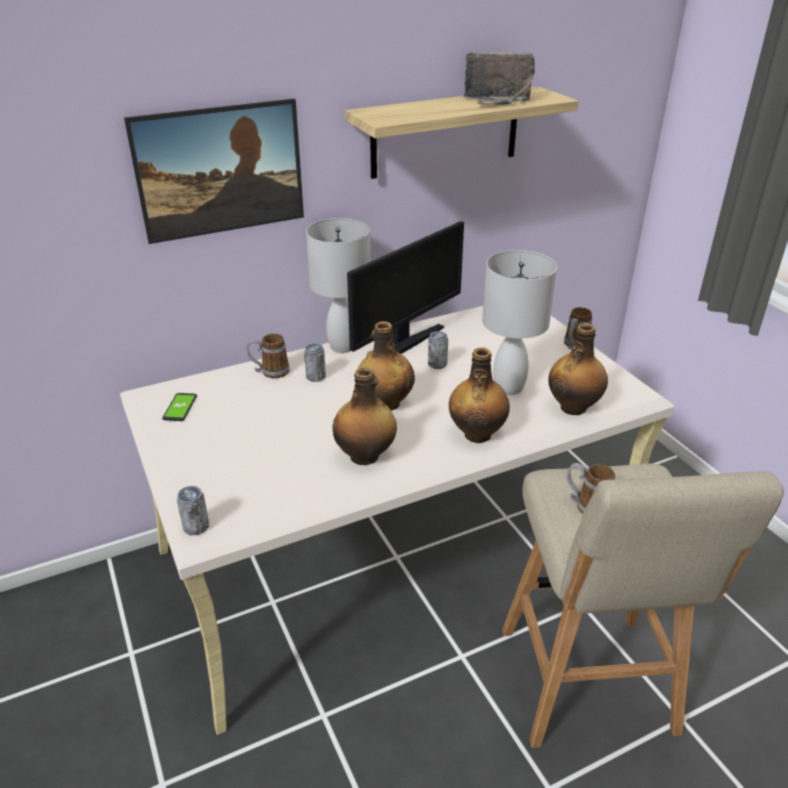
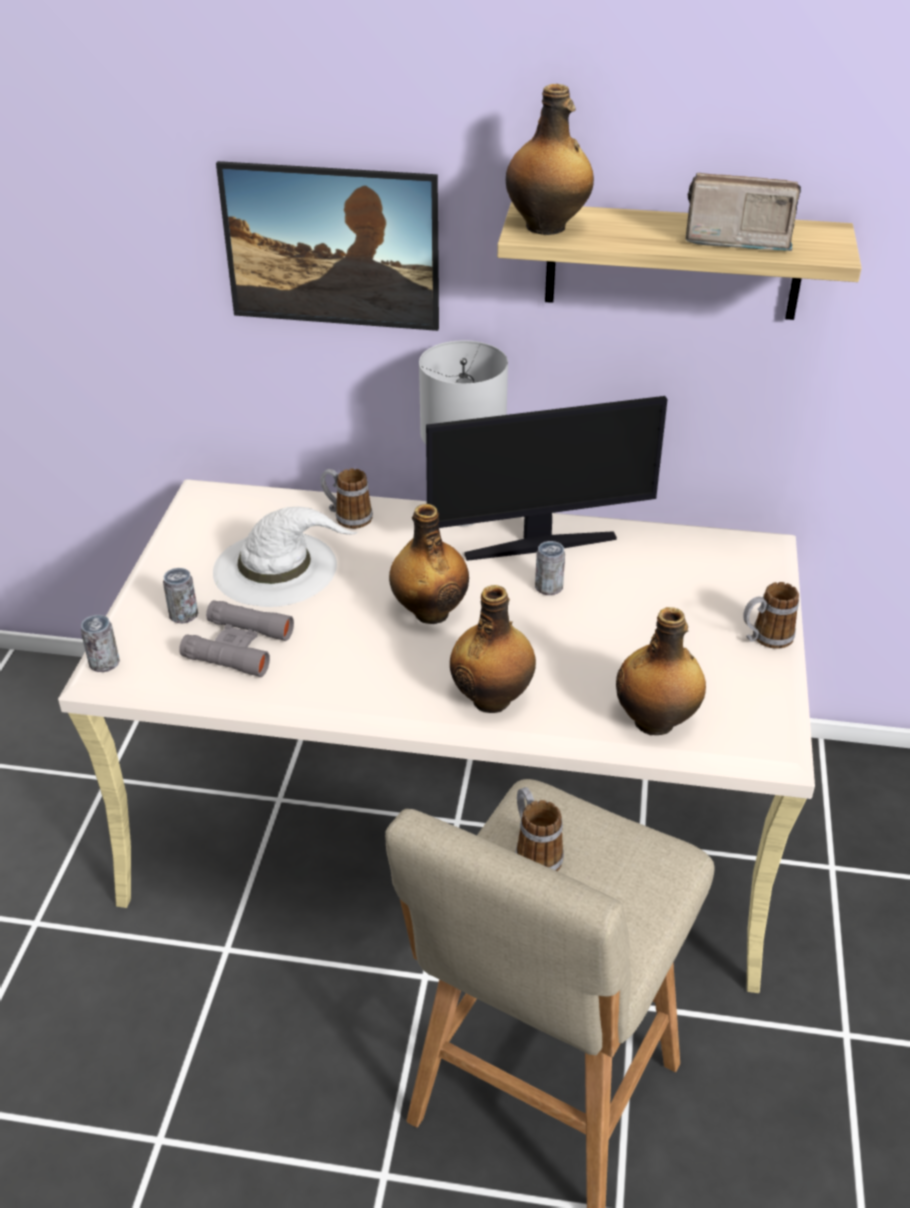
camera: 35 degrees right, 5 degrees up
(180, 408) = (216, 522): phone -> none
(257, 418) = (277, 568): none -> white hat
(284, 474) = (238, 646): none -> grey binoculars
(316, 377) = (389, 544): can -> can (183, 615)
(365, 456) = (339, 666): bottle -> bottle (547, 227)
(498, 101) = (734, 239): radio -> radio turned 150 degrees clockwise
(509, 387) = (604, 657): white table lamp -> none

